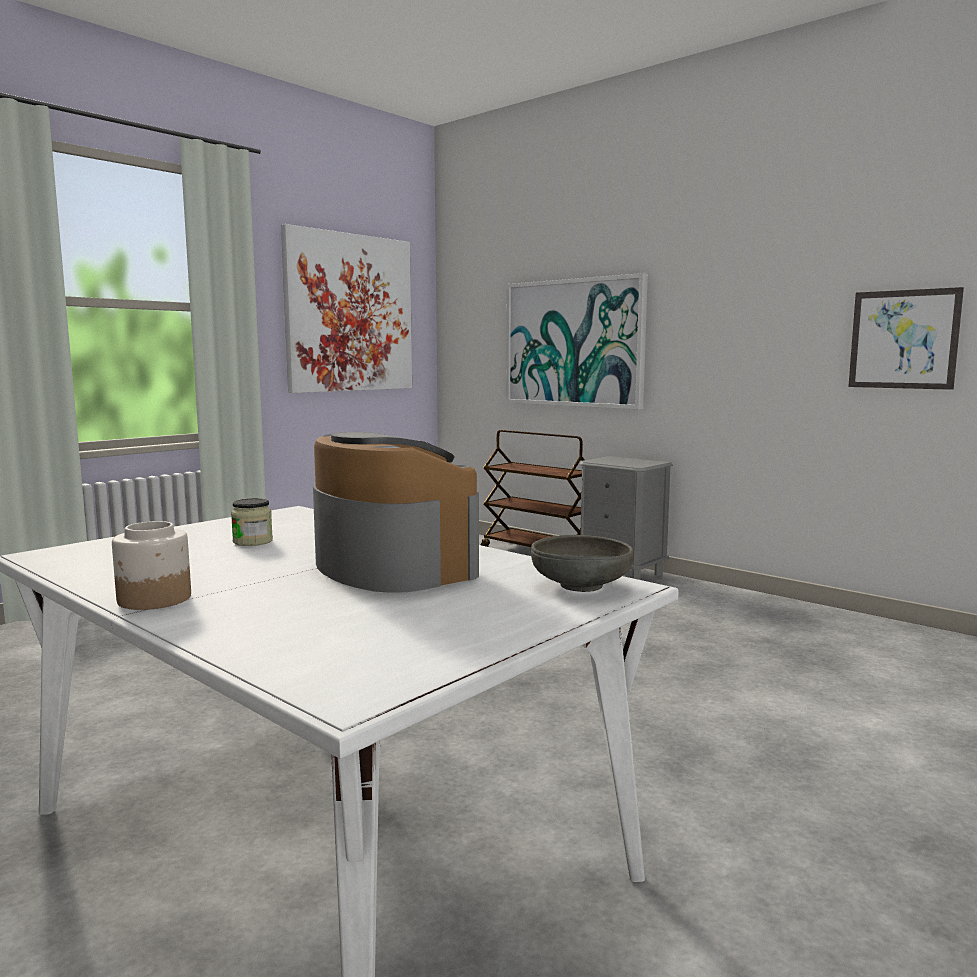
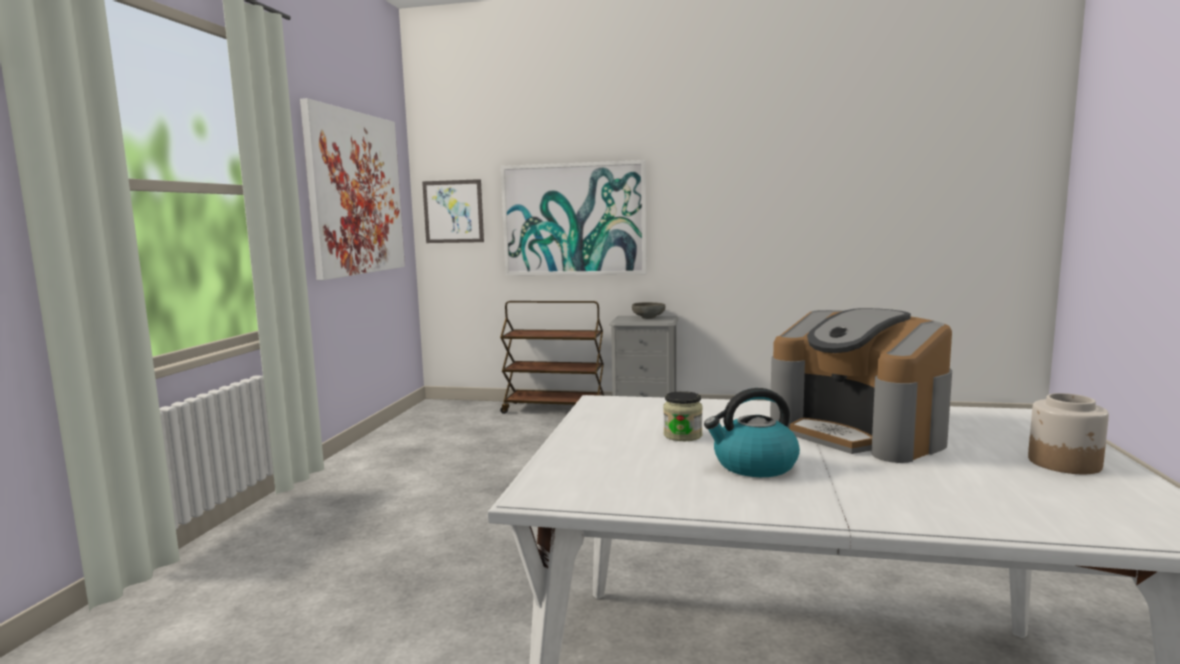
camera: 30 degrees left, 0 degrees up
(154, 599) = (817, 506): jar -> jar (1065, 463)
(219, 568) = (753, 465): none -> kettle
(390, 565) = (858, 432): coffee machine -> coffee machine turned 150 degrees counterclockwise
(580, 586) = (1013, 420): grey bowl -> grey bowl (648, 317)
(903, 339) = (855, 213): picture -> picture (453, 211)

